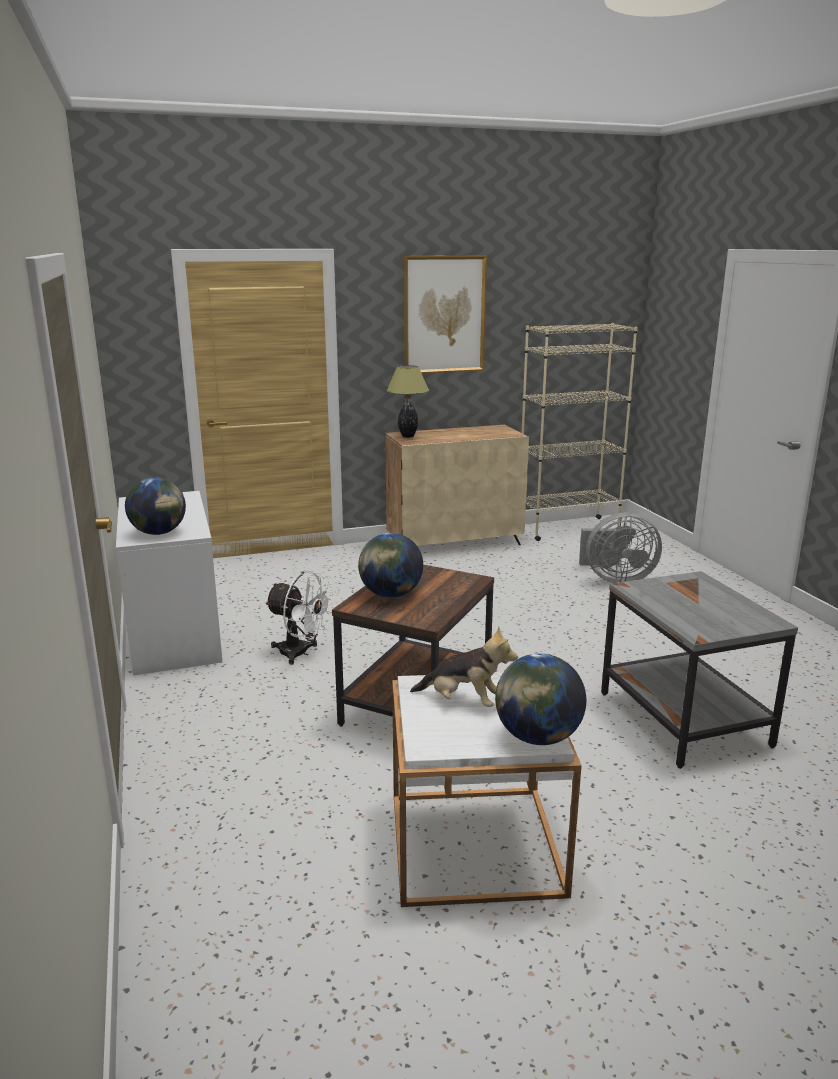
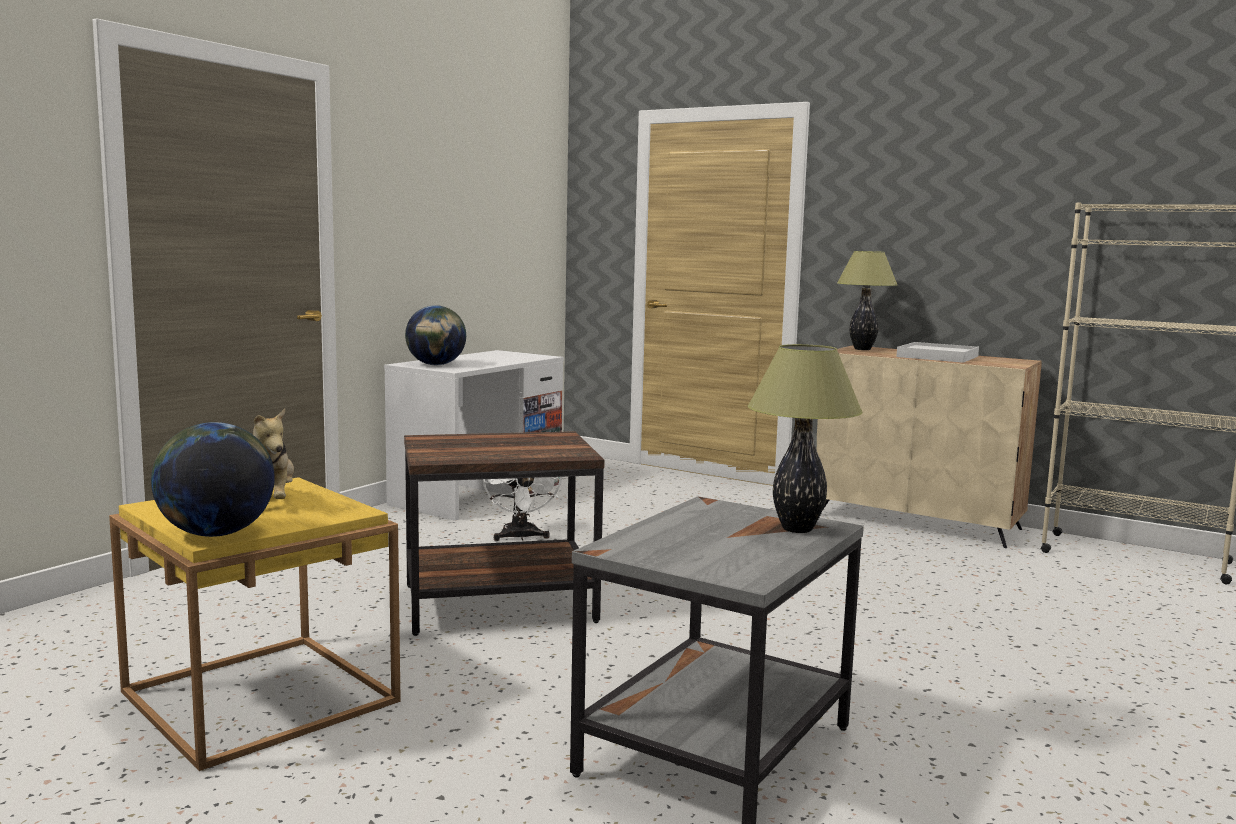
camera: 50 degrees right, 10 degrees down
(390, 595) = (474, 441): globe -> none
(444, 315) = (954, 187): picture -> none
(462, 434) = (938, 356): none -> white tray
(474, 843) = (260, 697): white side table -> yellow side table
(615, 579) = (1053, 617): grey fan -> none
(697, 585) = (797, 529): none -> table lamp

